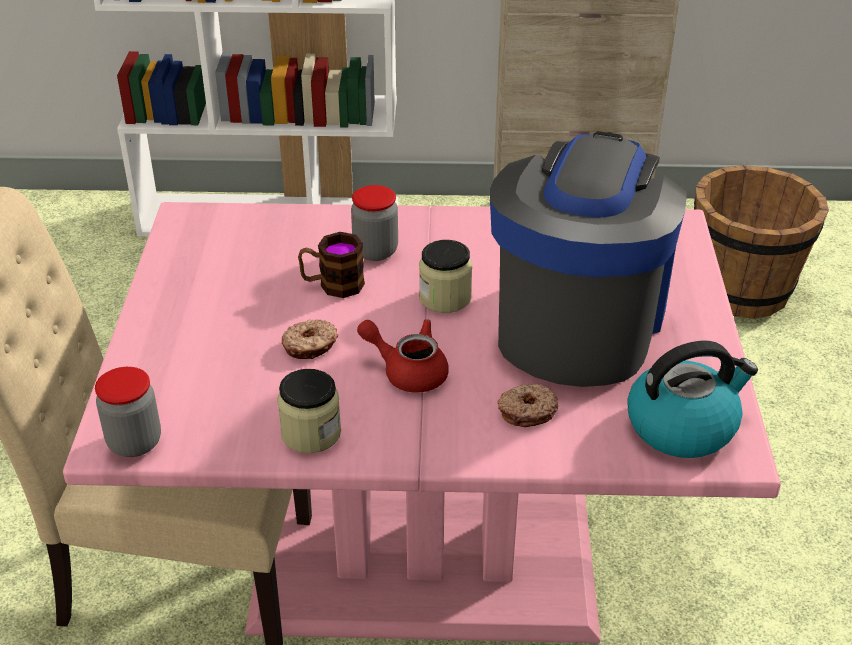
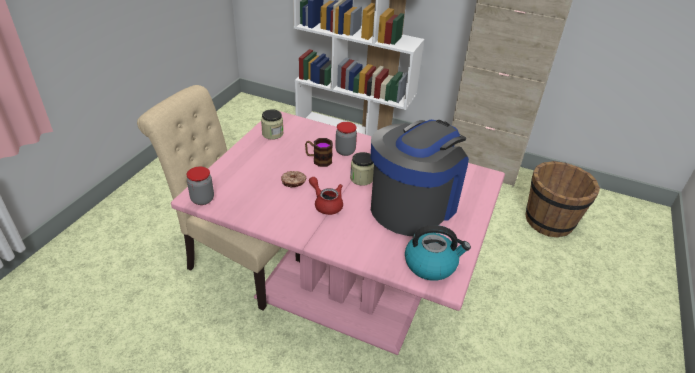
camera: 20 degrees right, 0 degrees up
(311, 433) = (271, 217): jar -> jar (272, 134)
(527, 411) = (365, 236): donut -> none

